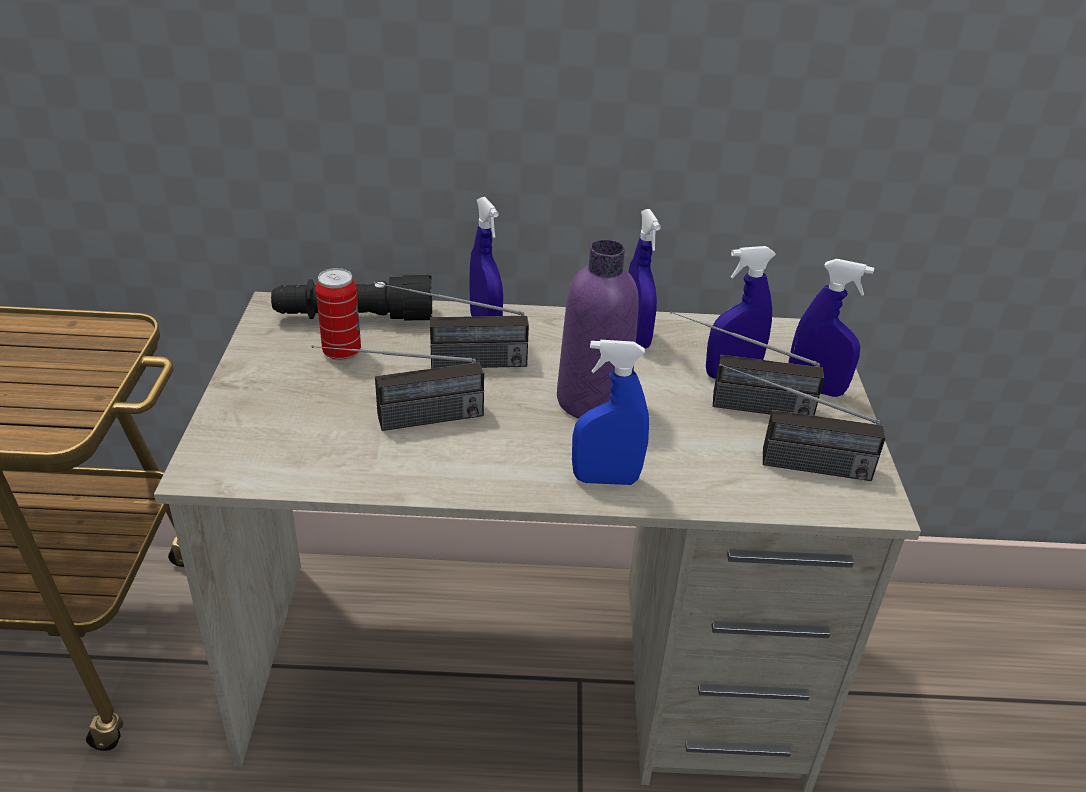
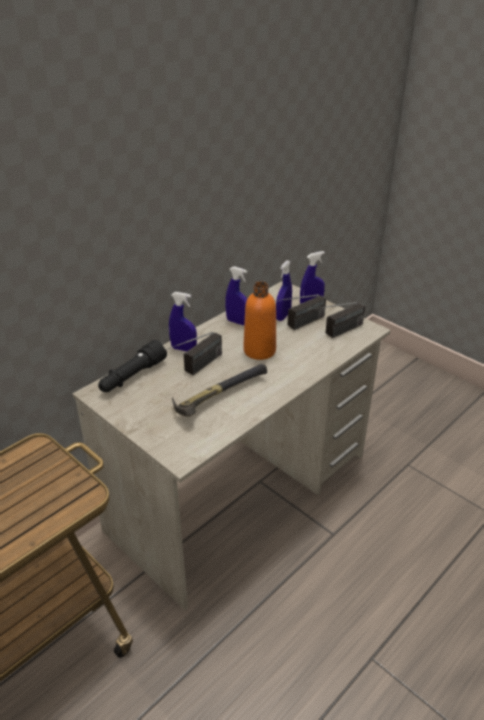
camera: 45 degrees left, 0 degrees up
(342, 352) = (152, 391): can -> none
(403, 421) = (216, 397): radio -> hammer
(593, 400) = (259, 350): purple bottle -> orange bottle
(605, 479) = (302, 371): blue spray bottle -> none

